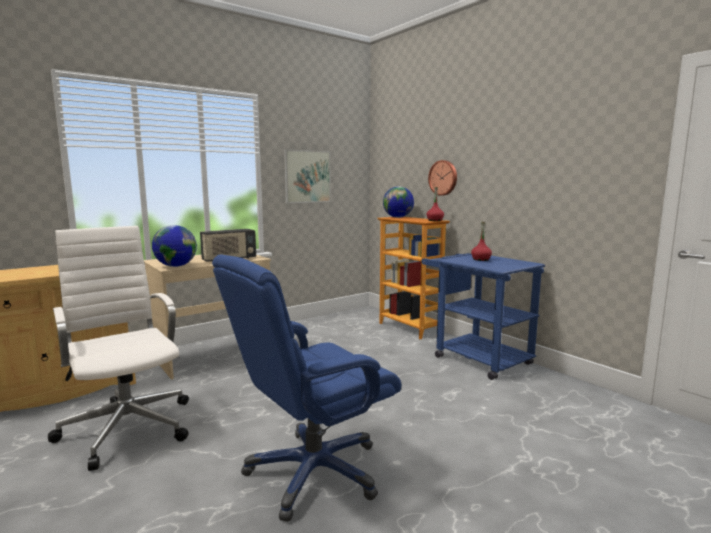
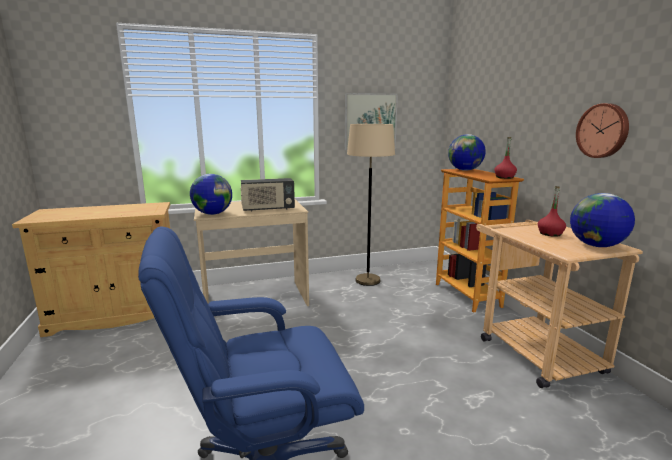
camera: 20 degrees right, 5 degrees up
(128, 426) = (141, 366): white office chair -> none
(317, 327) = (368, 280): none -> beige floor lamp
(443, 178) = (522, 125): wall clock -> wall clock (603, 131)
(475, 357) = (532, 350): blue cart -> beige cart
(515, 264) = (596, 246): none -> globe

